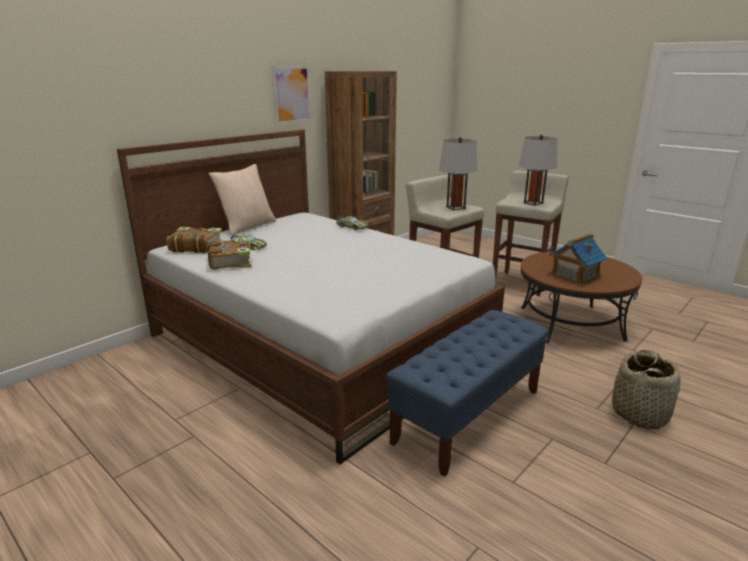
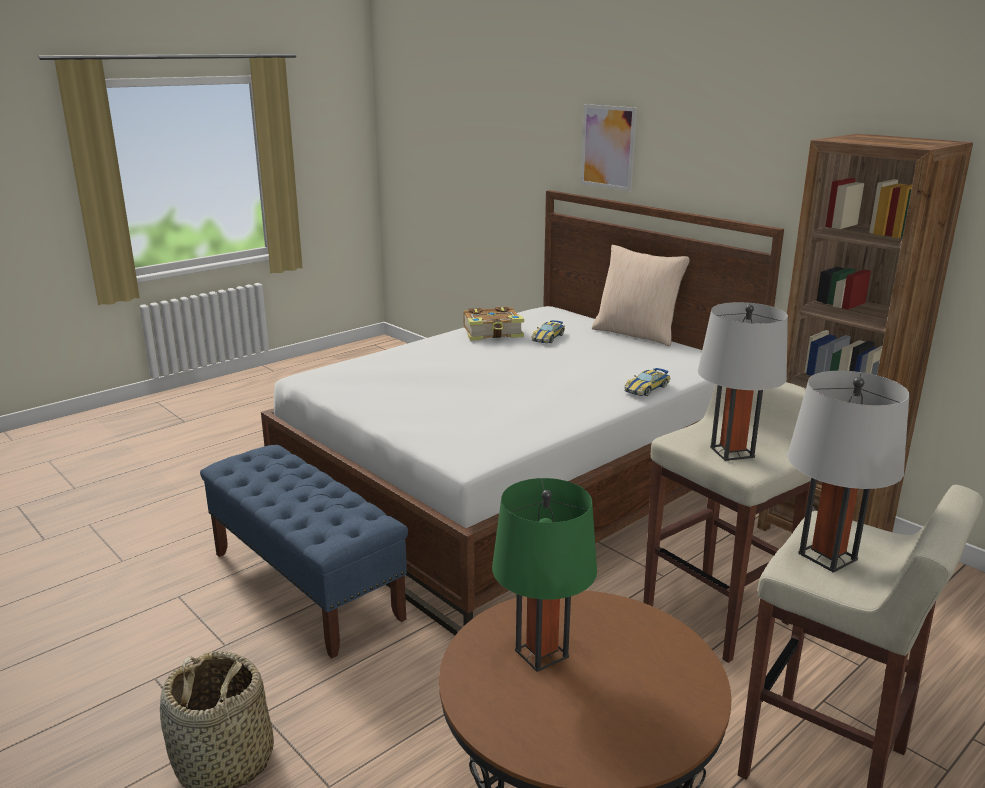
camera: 95 degrees right, 0 degrees up
(195, 247) = (547, 317): book -> none
(292, 94) = (779, 167): picture -> picture (608, 147)
(574, 275) = (541, 653): toy house -> green table lamp

